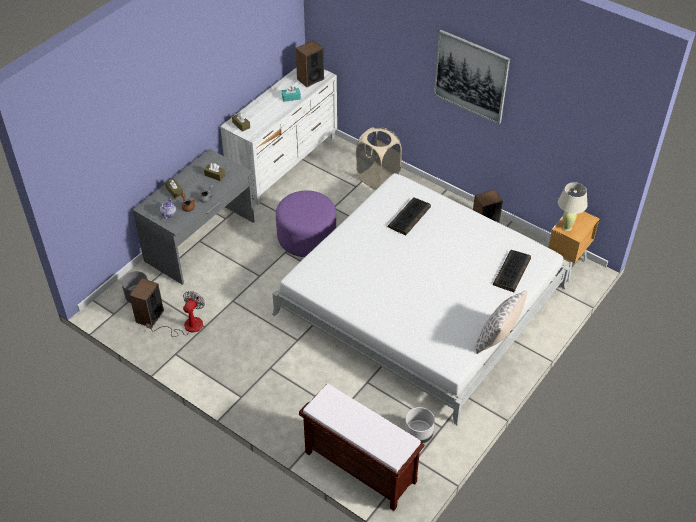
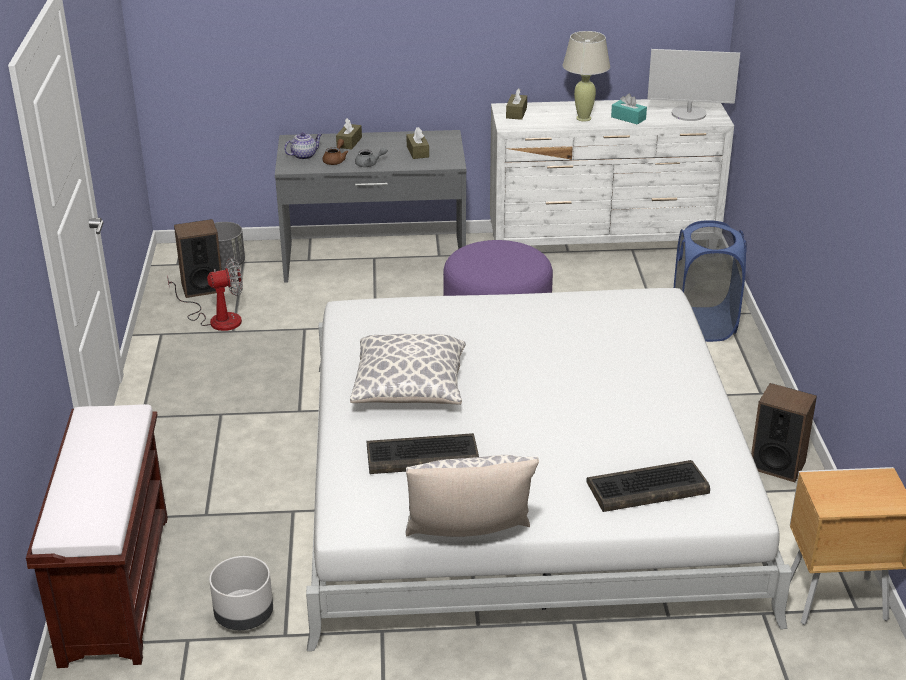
camera: 50 degrees right, 15 degrees down
(310, 79) = (689, 114): speaker -> monitor
(377, 178) = (703, 325): beige laundry basket -> blue laundry basket
(381, 296) = (410, 390): none -> pillow
(409, 217) = (607, 338): keyboard -> keyboard (421, 456)
(471, 76) = (840, 127): picture -> none
(566, 227) = (829, 486): beige table lamp -> beige table lamp (583, 118)

